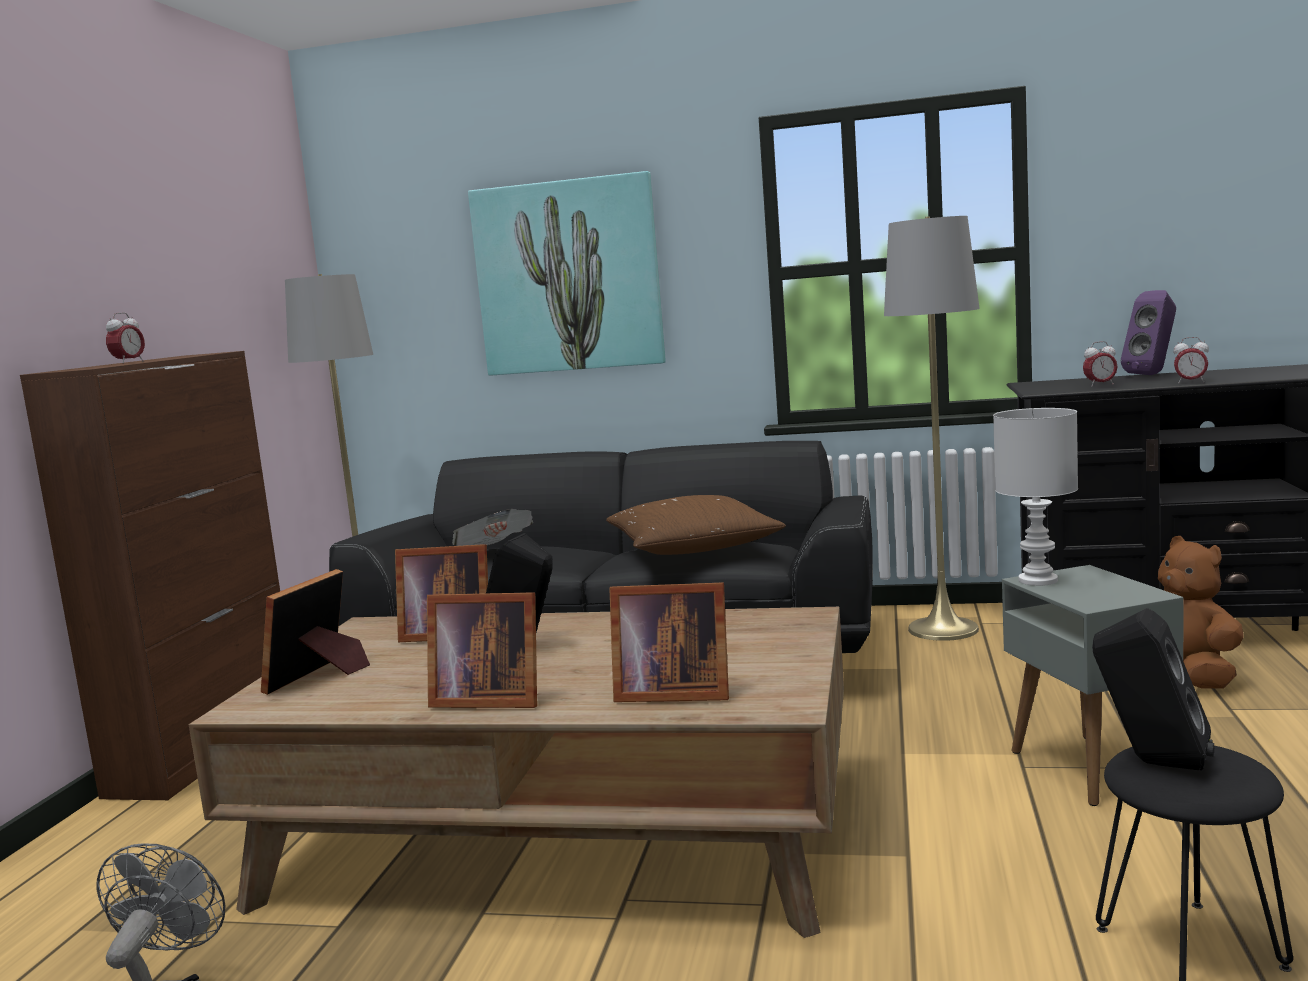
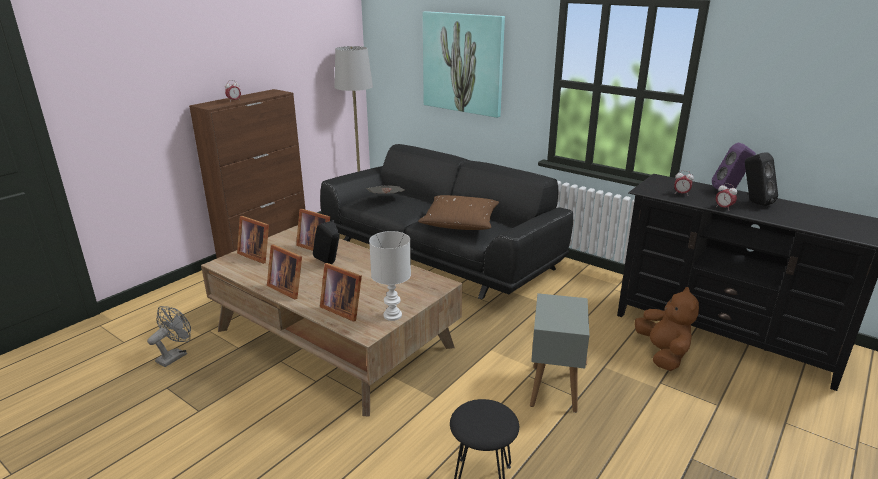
camera: 25 degrees right, 15 degrees up
(319, 676) = (256, 255): picture frame -> picture frame turned 105 degrees counterclockwise
(943, 629) = (591, 287): grey floor lamp -> none
(1039, 580) = (549, 300): white table lamp -> white table lamp (393, 316)
(1152, 763) = (472, 410): black speaker -> black speaker (754, 202)

